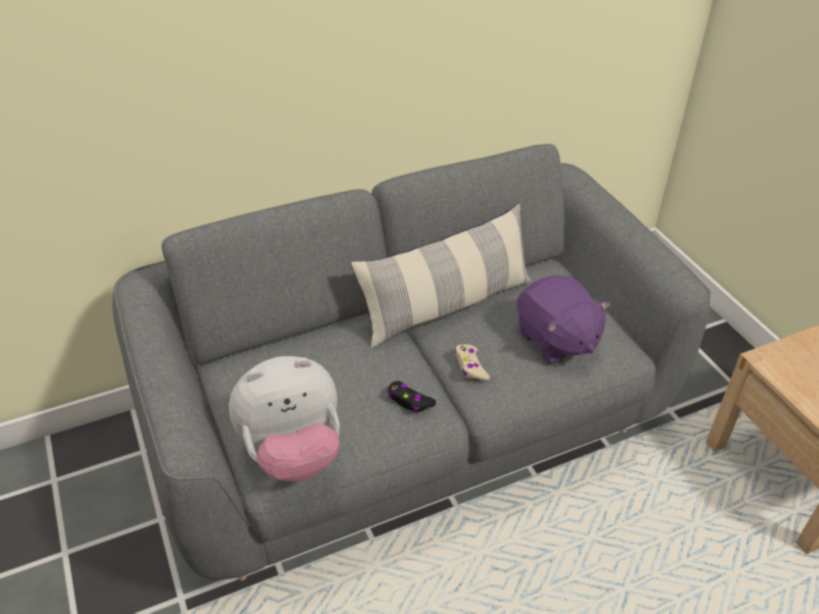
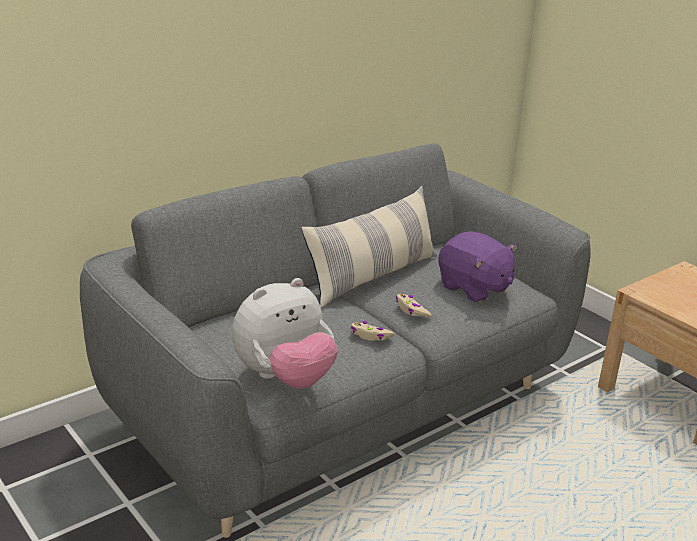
camera: 15 degrees left, 15 degrees down
(409, 401) = (370, 336): black game controller -> beige game controller

